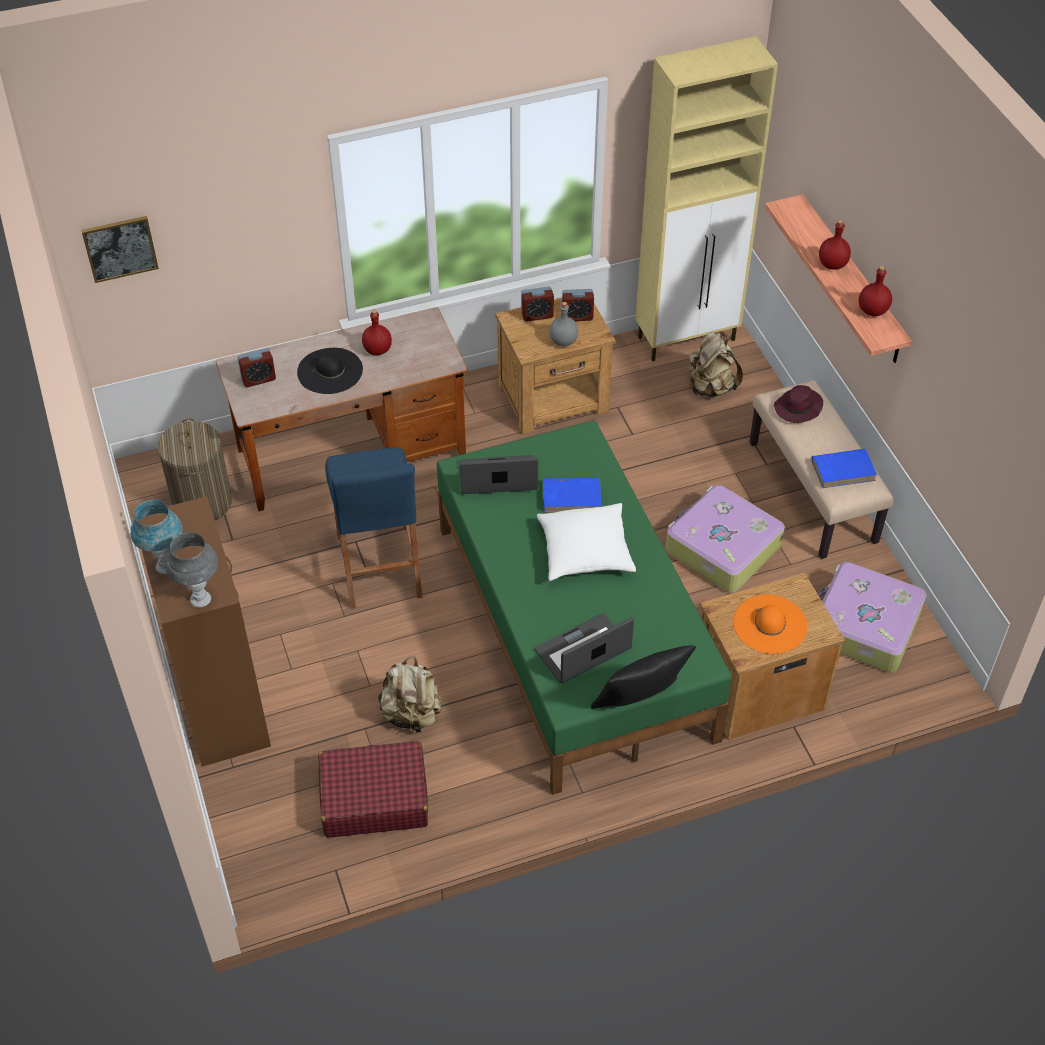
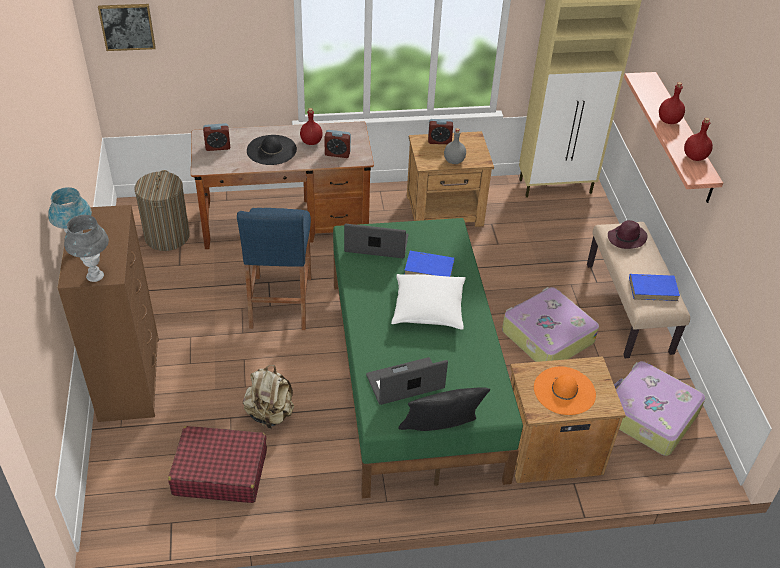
camera: 10 degrees right, 5 degrees down
(577, 316) = (469, 146): alarm clock -> alarm clock (337, 153)
(710, 387) = (565, 222): beige backpack -> none

